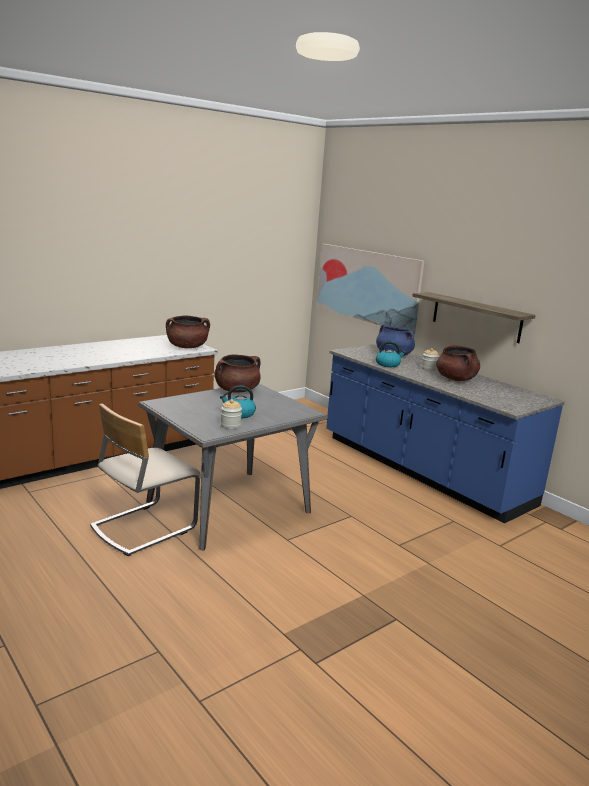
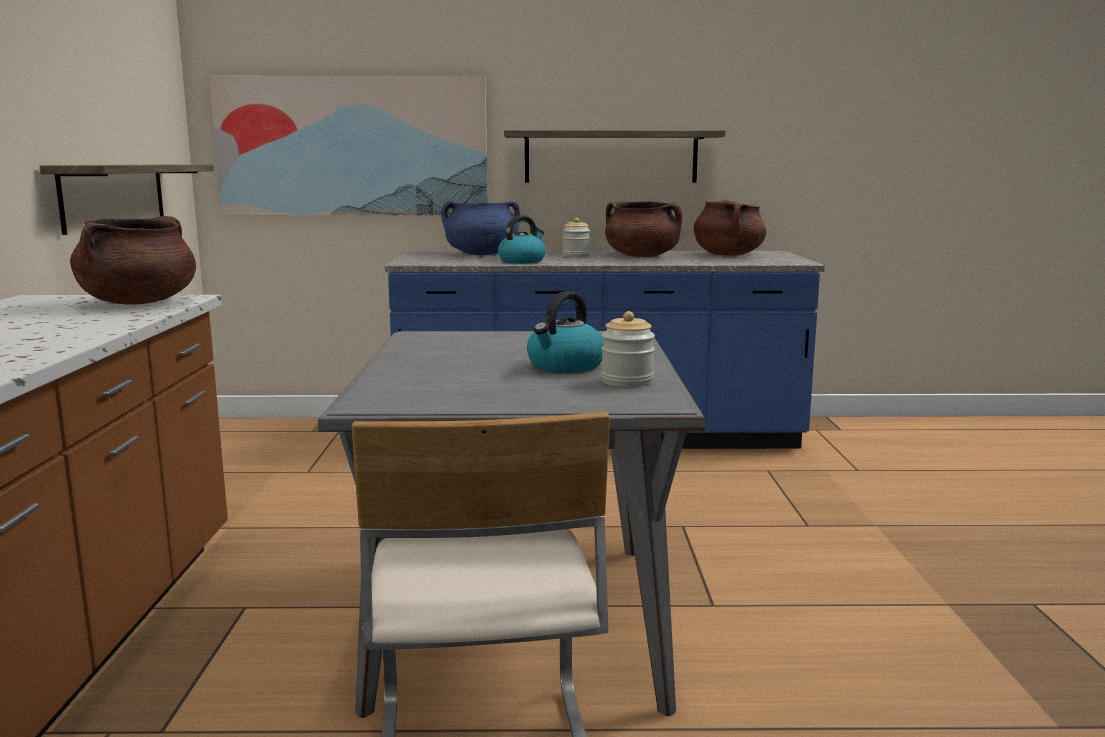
camera: 50 degrees left, 5 degrees down
(237, 390) = (422, 346): brown cooking pot -> brown cooking pot (728, 255)
(247, 297) = (114, 195): none -> shelf

